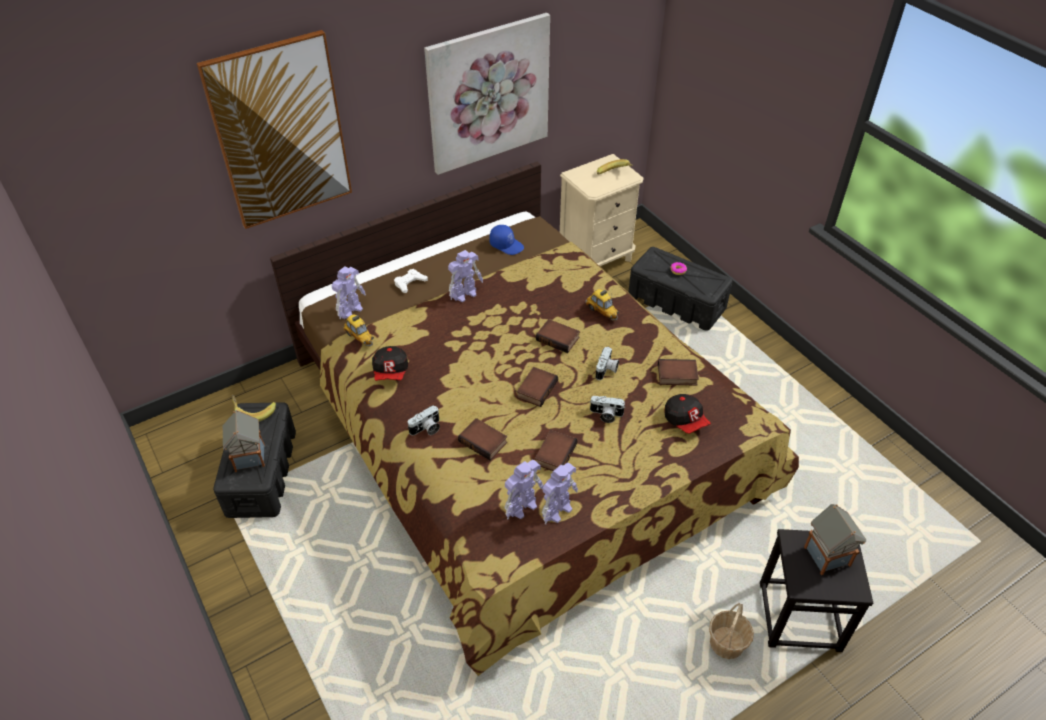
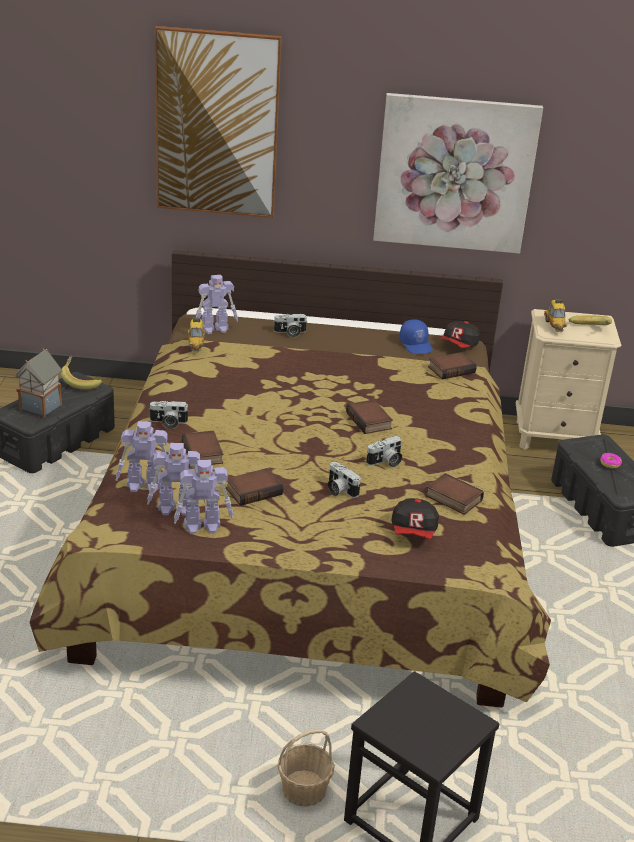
camera: 35 degrees right, 15 degrees down
(391, 372) = (191, 376): cap -> cap (459, 345)
(410, 283) = (290, 333): white game controller -> camera
(465, 294) = (326, 357): toy robot -> toy robot (145, 485)
(536, 389) = (299, 443): book -> book (451, 369)
(602, 312) = (441, 423): toy car -> toy car (554, 326)
(826, 555) = (438, 717): toy house -> none

